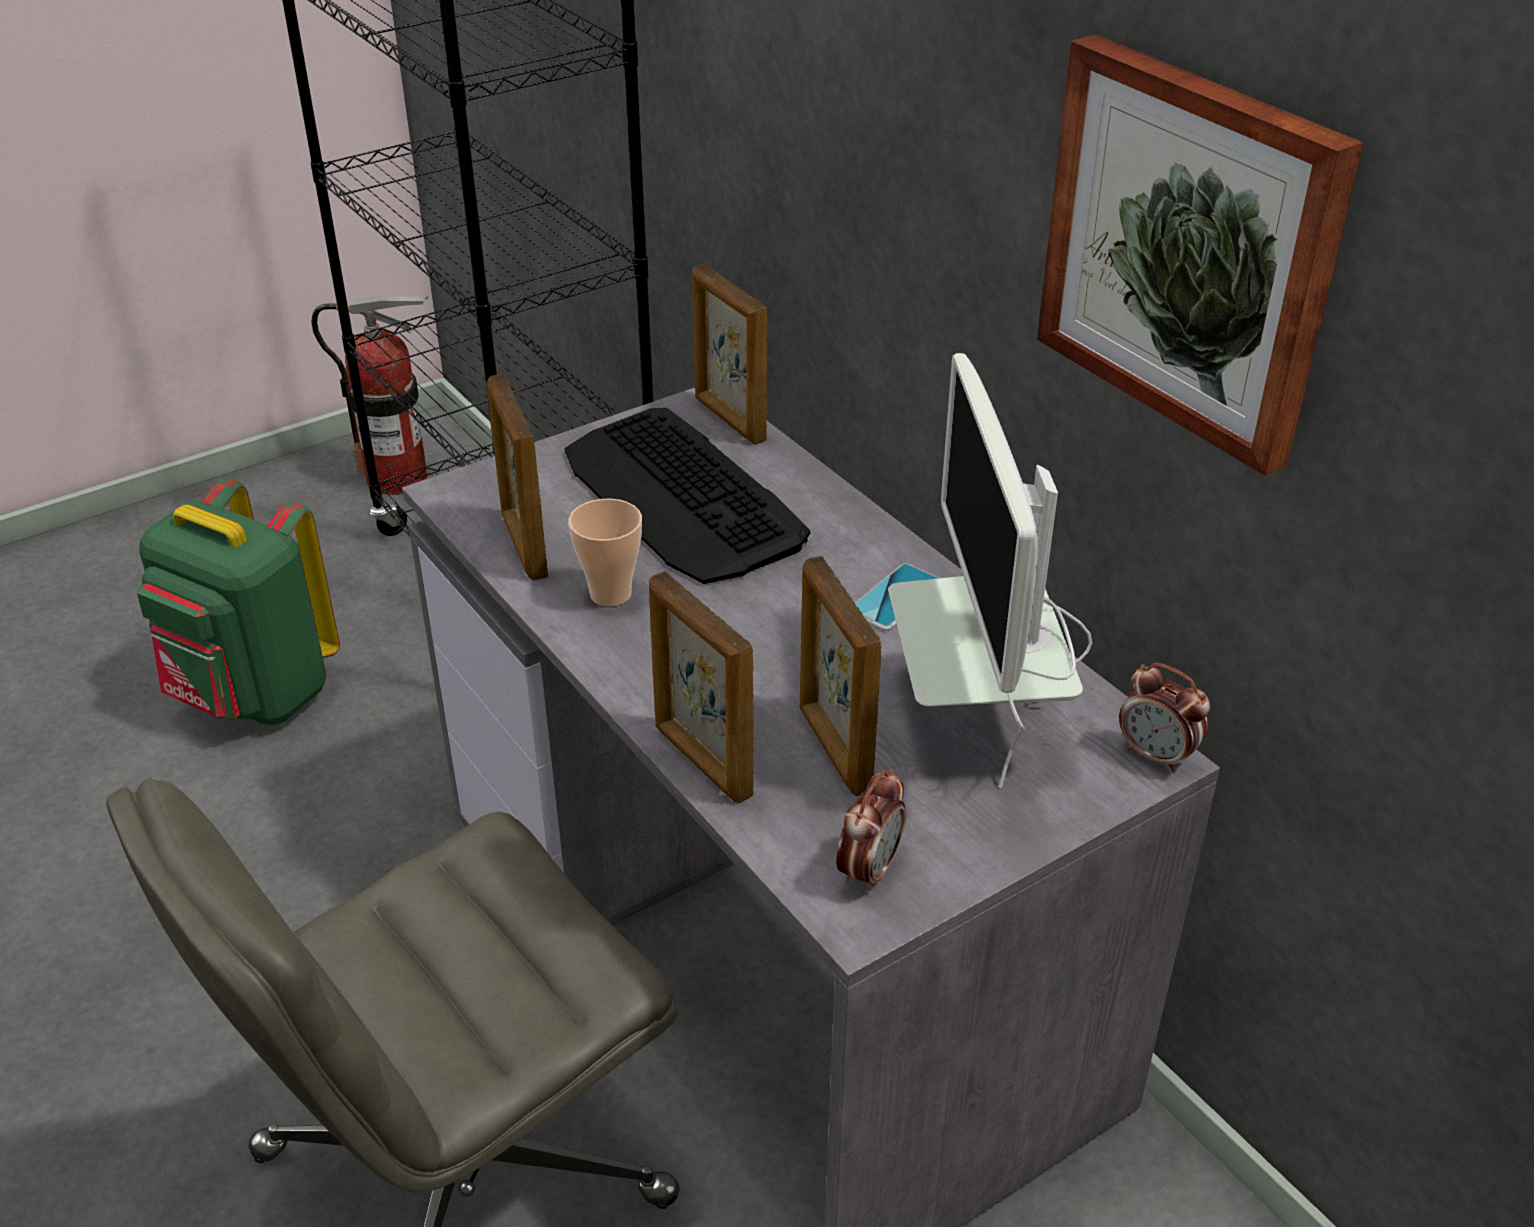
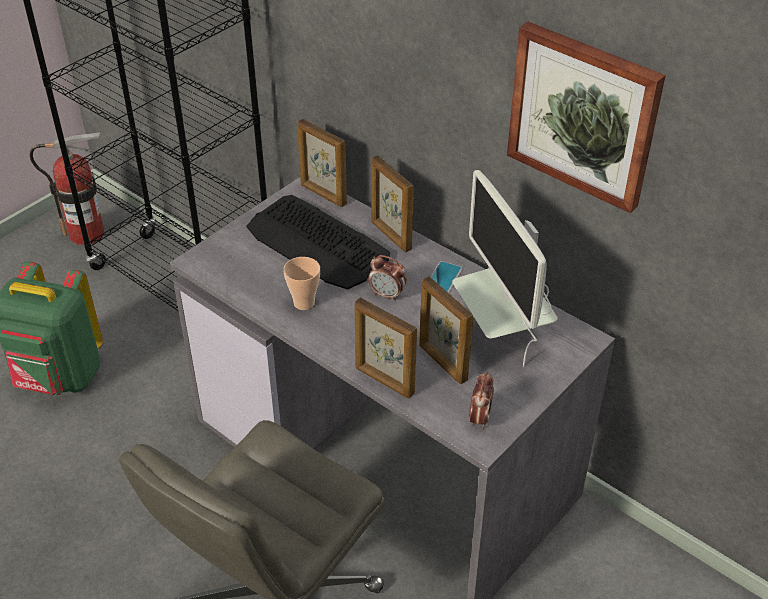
camera: 15 degrees left, 5 degrees up
(524, 546) = (249, 284): picture frame -> picture frame (390, 236)
(1156, 756) = (586, 338): alarm clock -> alarm clock (387, 295)

